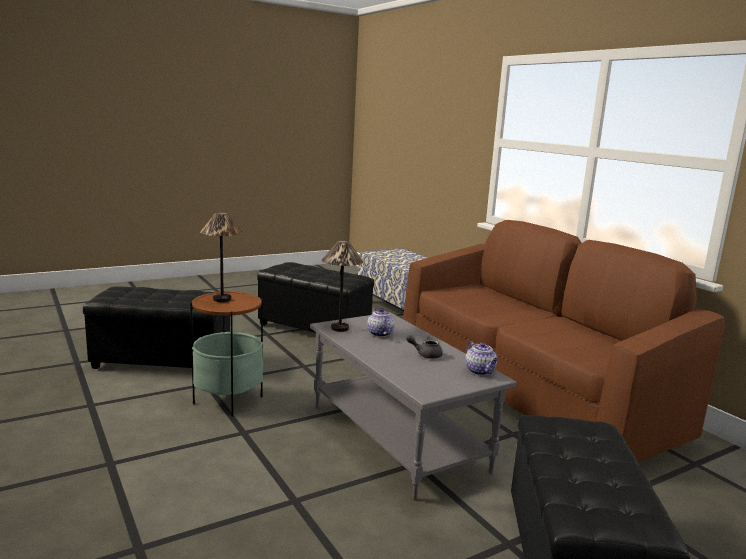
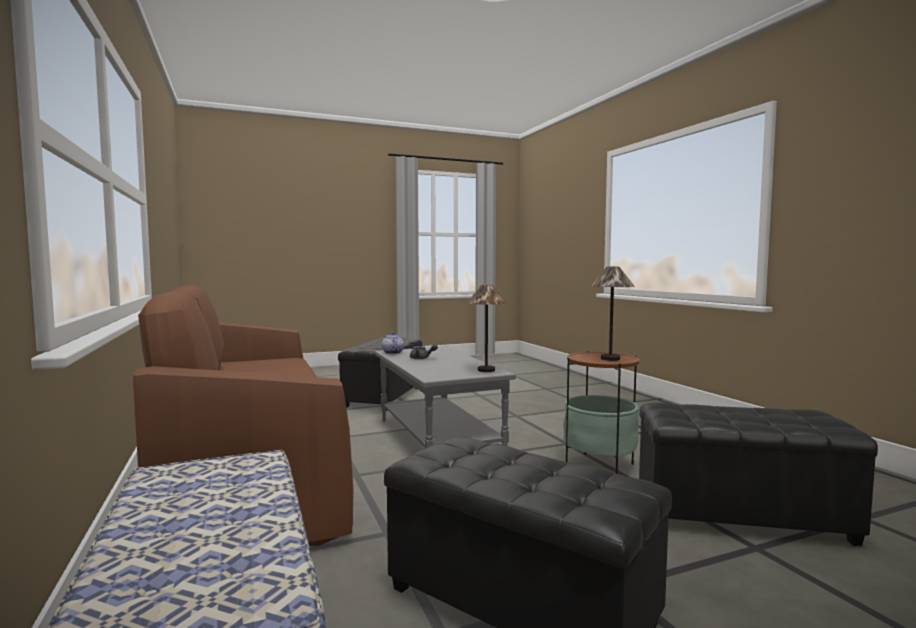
camera: 170 degrees left, 10 degrees down
(379, 333) = (449, 367): teapot -> none

